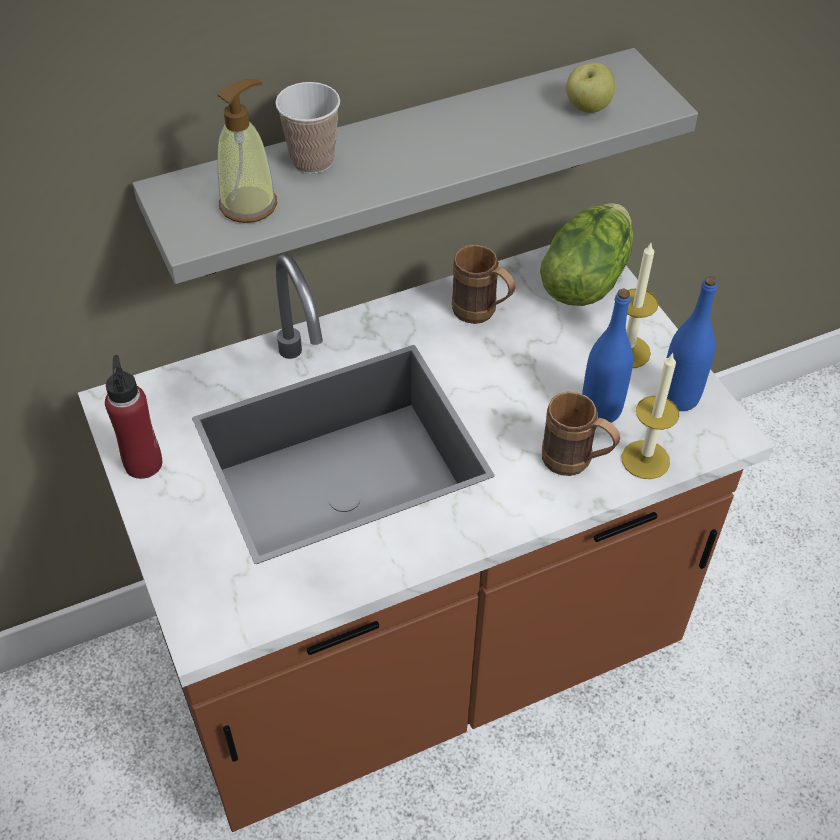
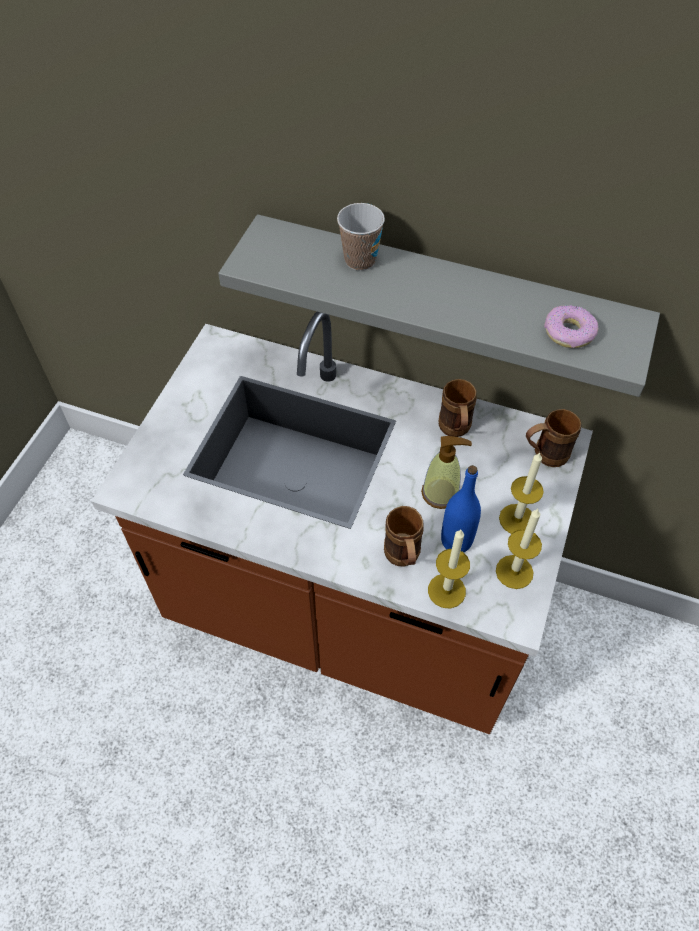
camera: 45 degrees right, 5 degrees up
(143, 463) = (192, 382): red bottle -> none
(249, 204) = (295, 264): soap dispenser -> soap dispenser (440, 493)
(584, 280) = (543, 456): lettuce -> brown mug
(587, 108) = (569, 333): apple -> donut
(679, 397) = (514, 572): blue bottle -> candle

